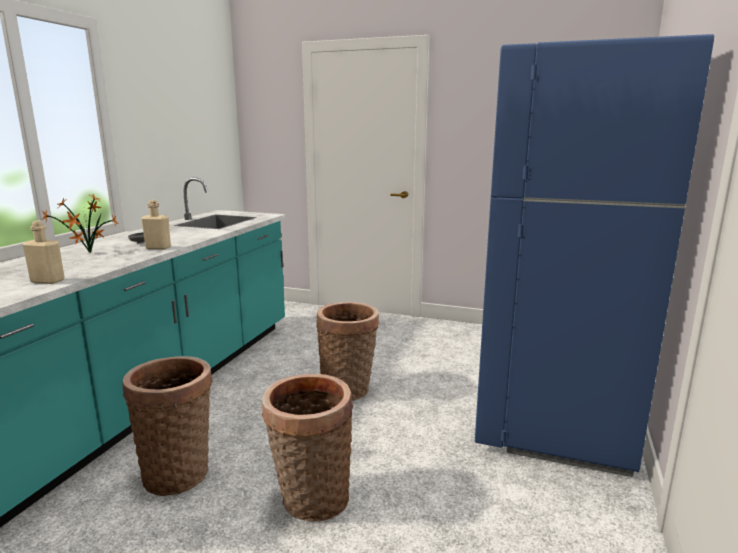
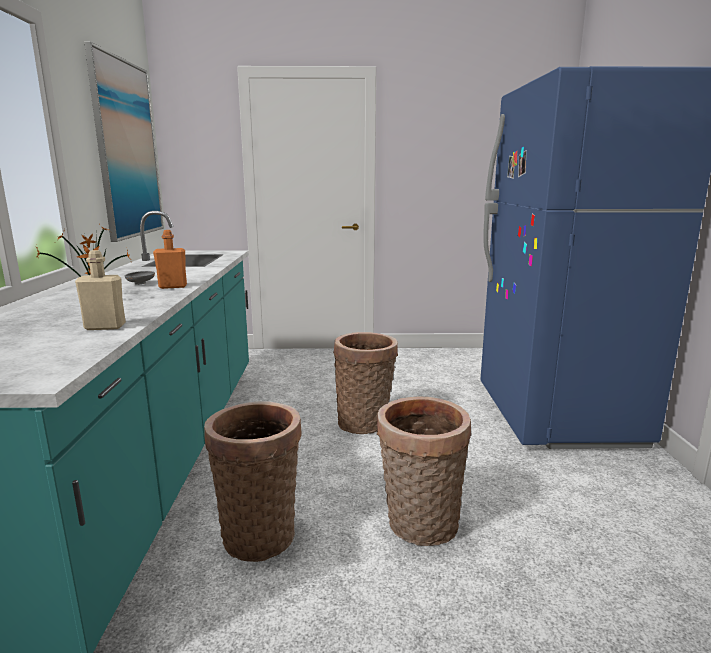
camera: 20 degrees left, 0 degrees up
(158, 248) = (173, 286): beige bottle -> orange bottle
(194, 122) = (127, 150): none -> picture

